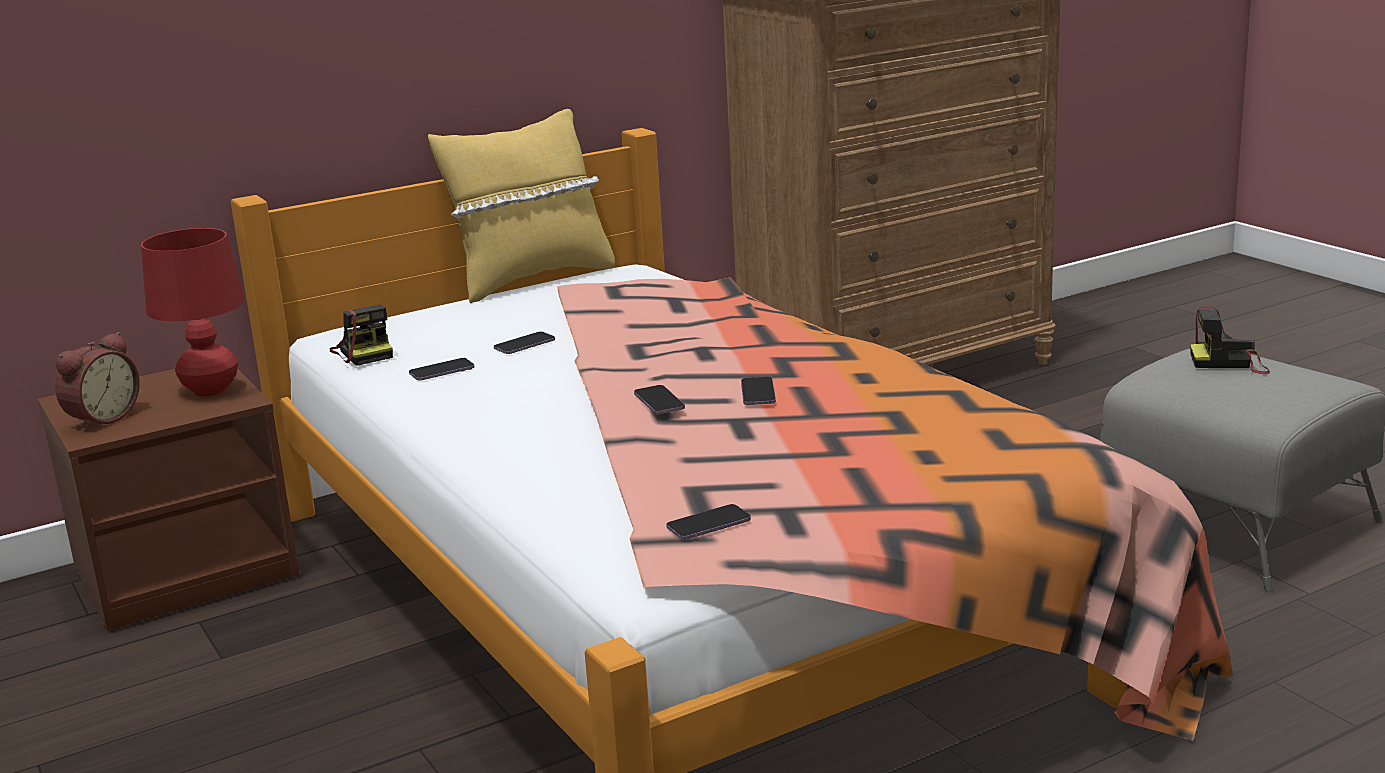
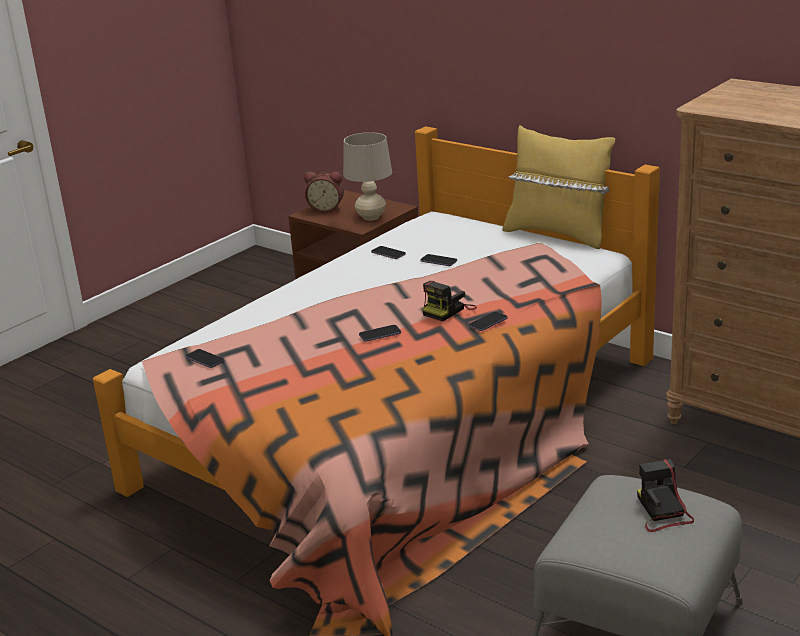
camera: 70 degrees right, 5 degrees up
(210, 390) = (371, 217): red table lamp -> beige table lamp
(365, 352) = (406, 230): camera -> camera (448, 310)
(659, 402) = (349, 312): phone -> phone (488, 322)

